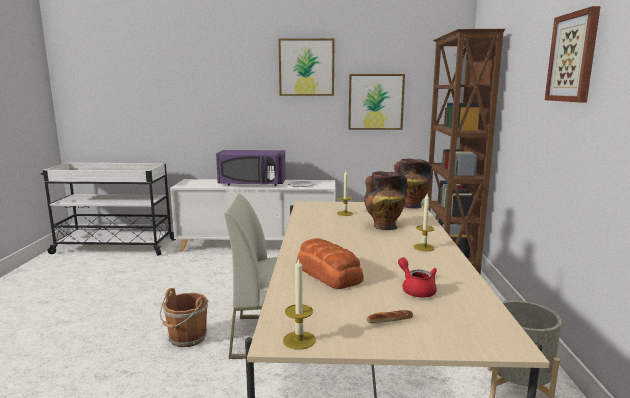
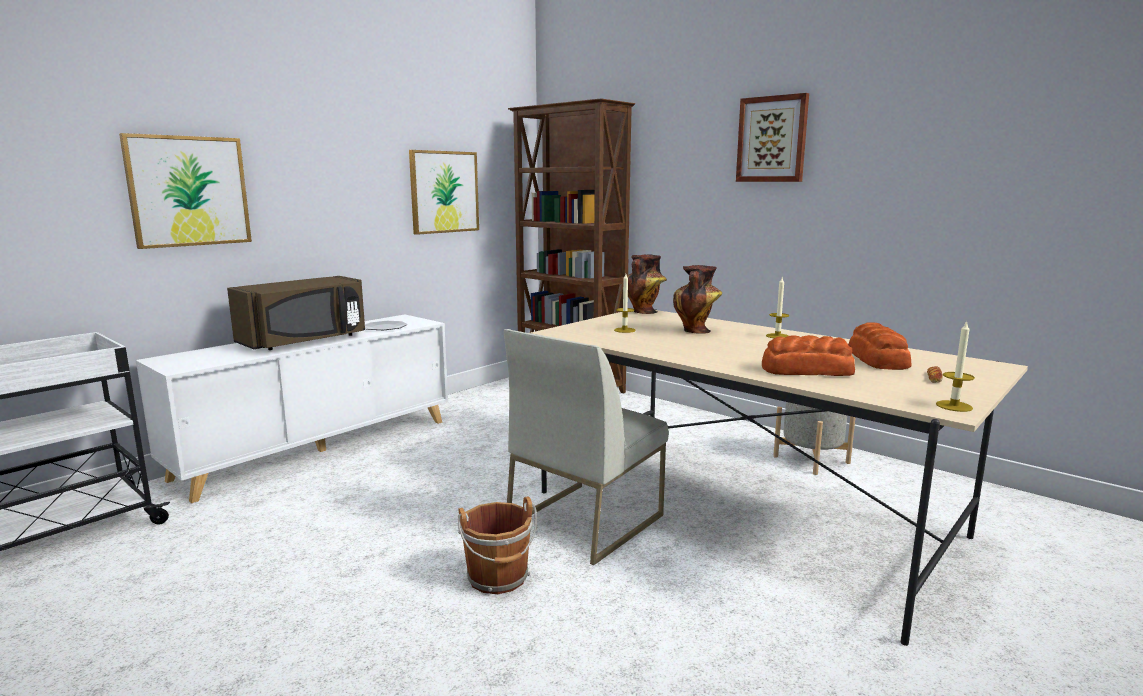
camera: 50 degrees left, 0 degrees up
(252, 184) = (305, 341): purple microwave -> brown microwave
(306, 67) = (349, 136): picture -> picture (189, 191)
(416, 290) = (877, 359): red teapot -> bread

